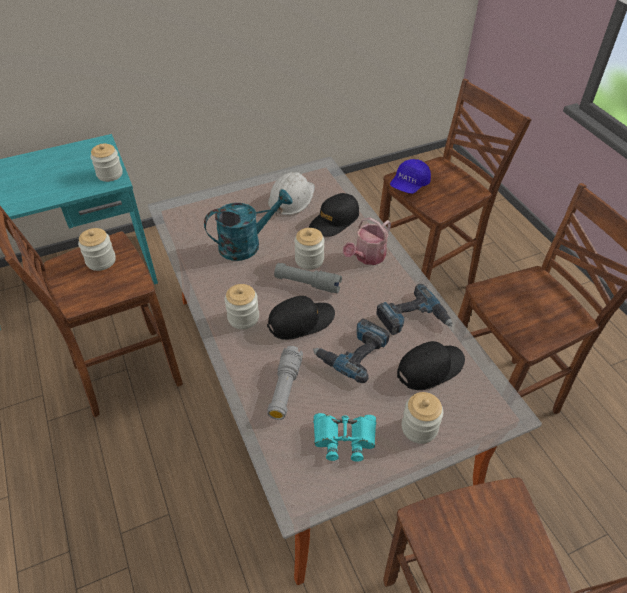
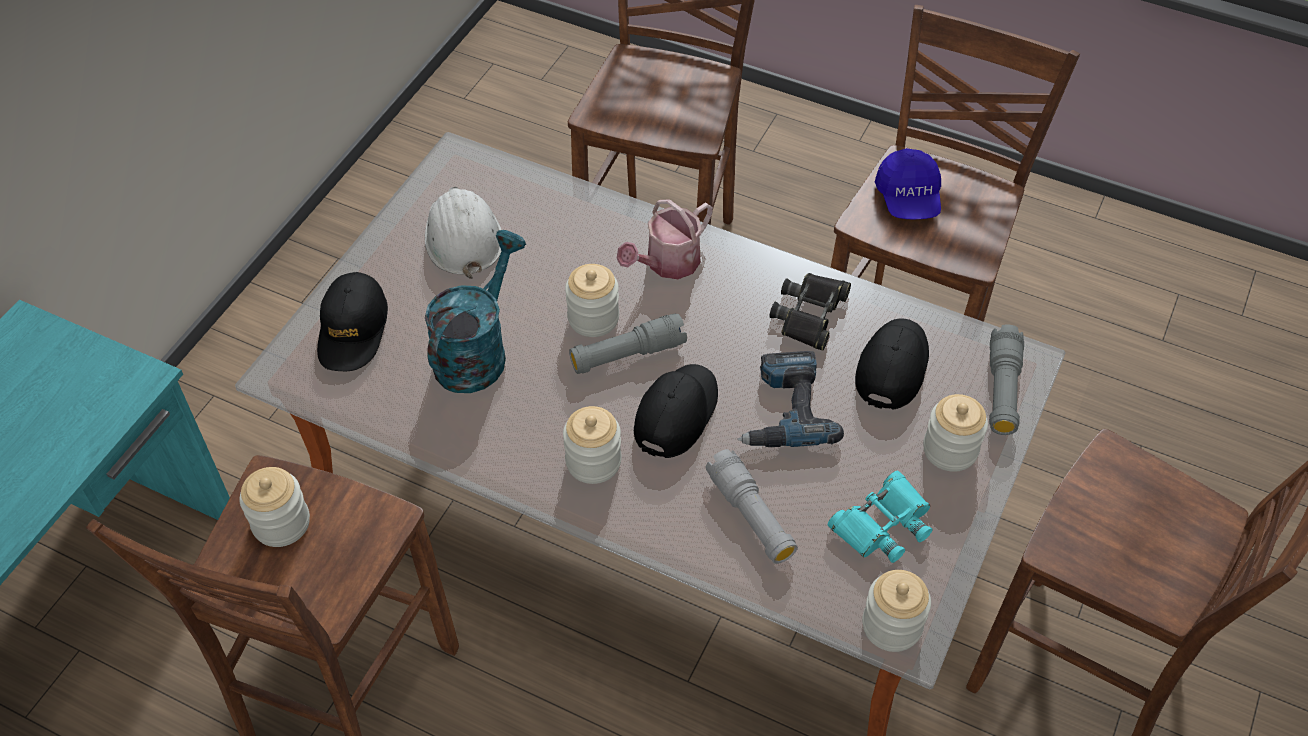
camera: 40 degrees left, 5 degrees up
(110, 174) = (114, 374): jar -> jar (891, 625)
(334, 221) = (565, 236): black cap -> black cap (353, 330)
(367, 257) = (667, 264): watering can -> watering can turned 45 degrees clockwise
(409, 185) = (619, 117): blue cap -> blue cap (908, 199)
(413, 318) = (810, 314): power drill -> black binoculars
(481, 418) = (1002, 389): none -> grey flashlight

